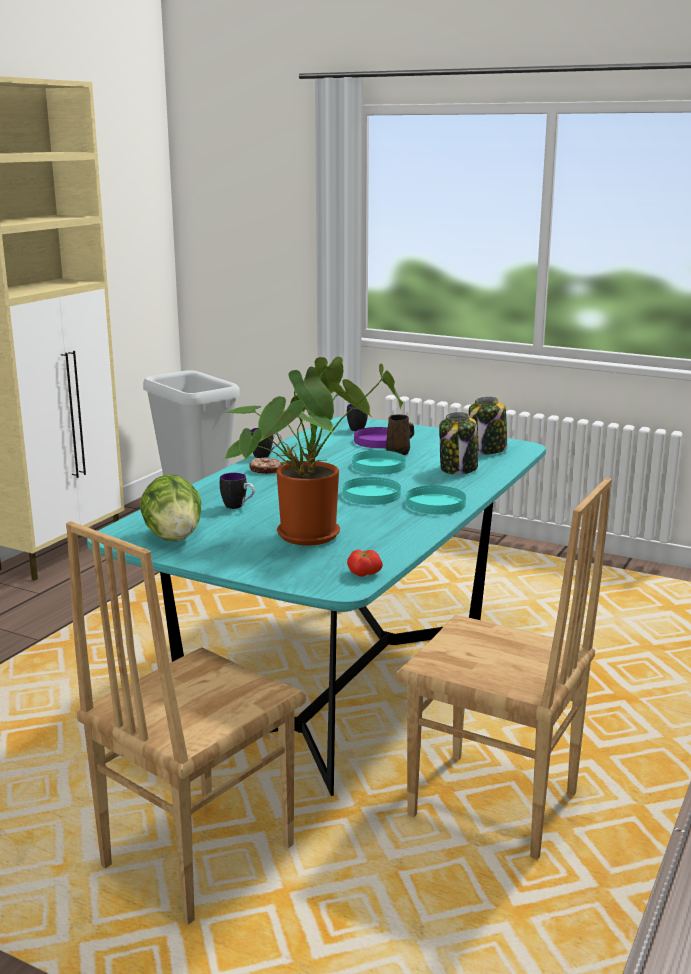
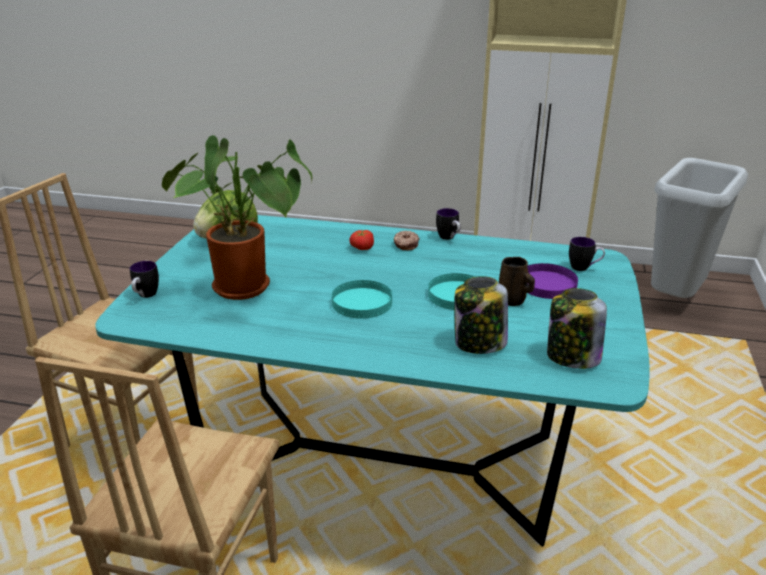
camera: 75 degrees right, 10 degrees up
(238, 507) = (303, 249): mug -> mug (145, 296)
(363, 574) = (152, 324): tomato -> tomato (361, 247)
(435, 503) = (349, 340): turquoise plate -> none

